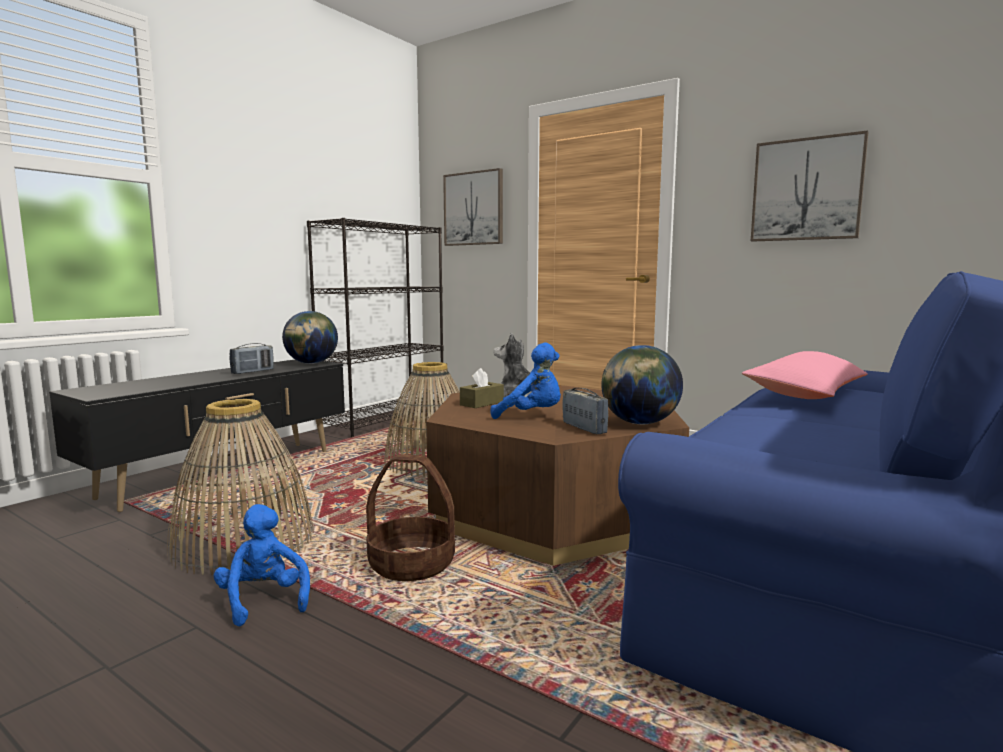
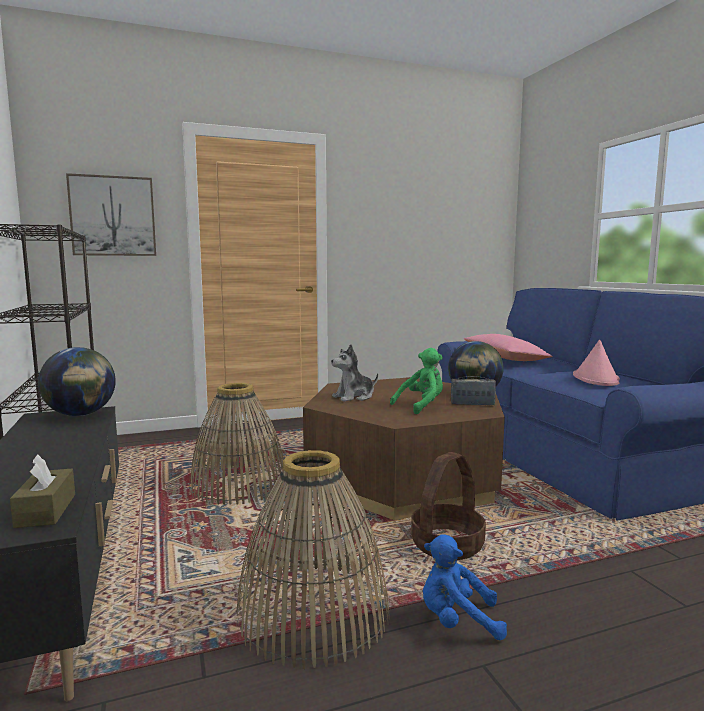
camera: 55 degrees left, 0 degrees up
(253, 372) = (70, 440): radio -> none
(482, 403) = (359, 407): brown tissue box -> brown tissue box (46, 510)
(531, 416) = (421, 406): blue plush toy -> green plush toy
(777, 433) = (596, 378): none -> pink hat
(806, 189) = (411, 230): picture -> none

